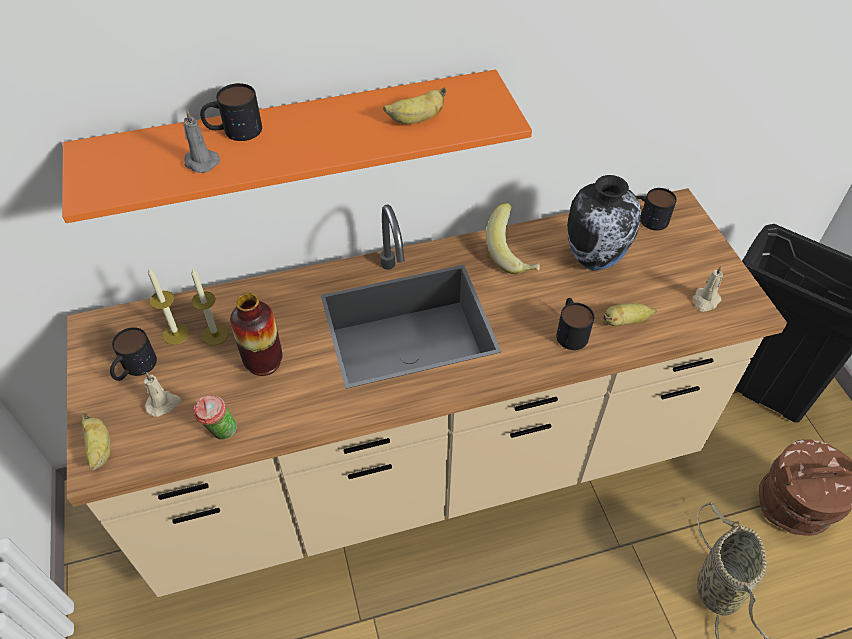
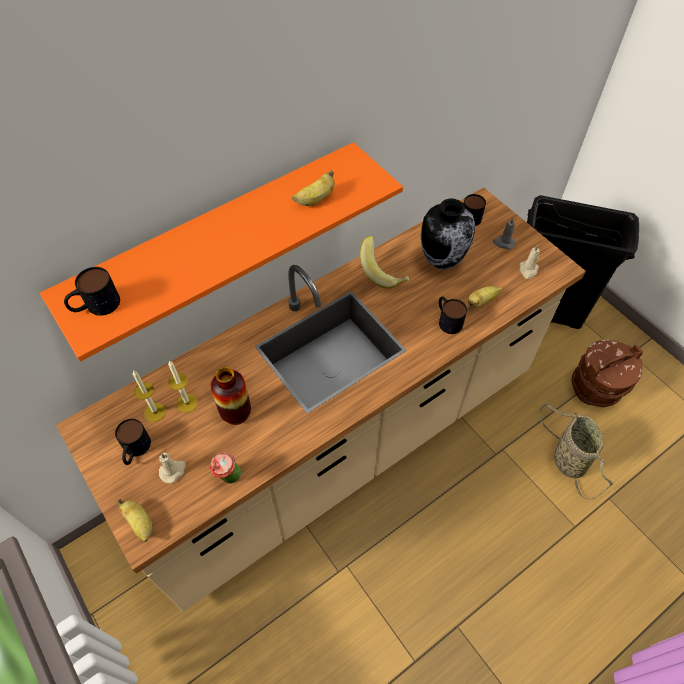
camera: 20 degrees left, 5 degrees up
(200, 162) = (166, 279): grey candle -> grey candle (503, 243)
(234, 130) = (178, 245): mug -> mug (95, 306)

